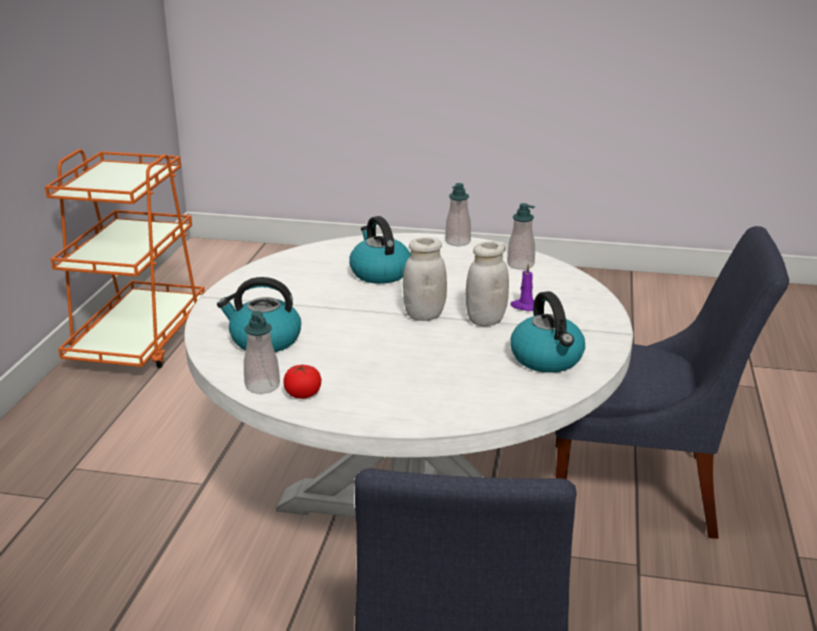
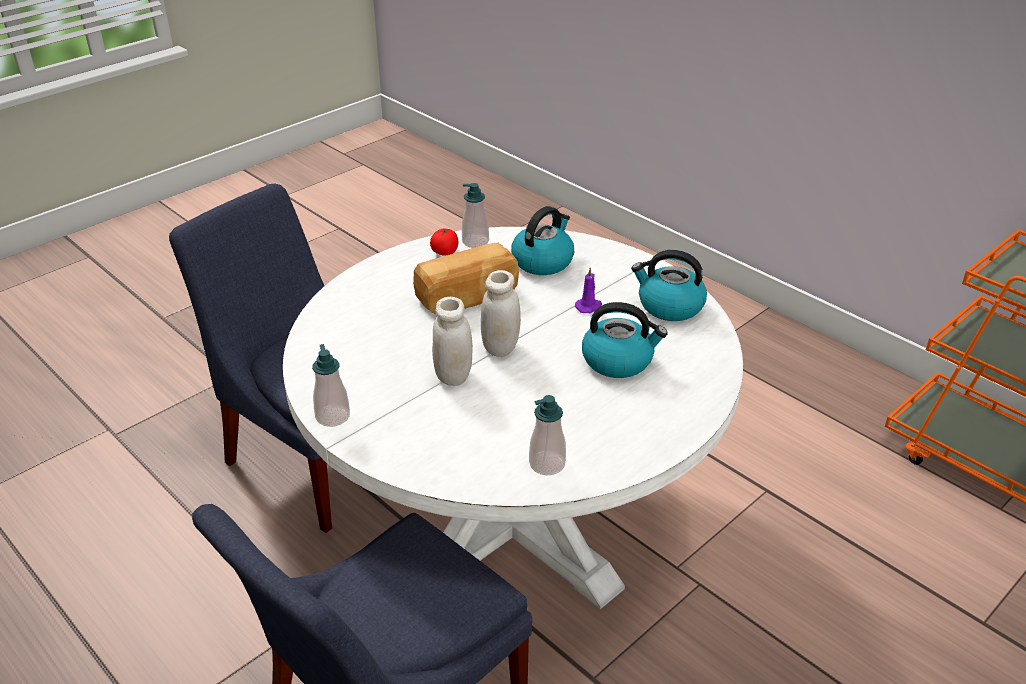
camera: 125 degrees right, 10 degrees up
(371, 352) = (468, 298): none -> bread
(457, 242) = (656, 451): soap dispenser -> soap dispenser (333, 416)
(524, 306) = (452, 412): purple candle -> purple candle (589, 307)
(547, 359) = (352, 374): kettle -> kettle (669, 306)

